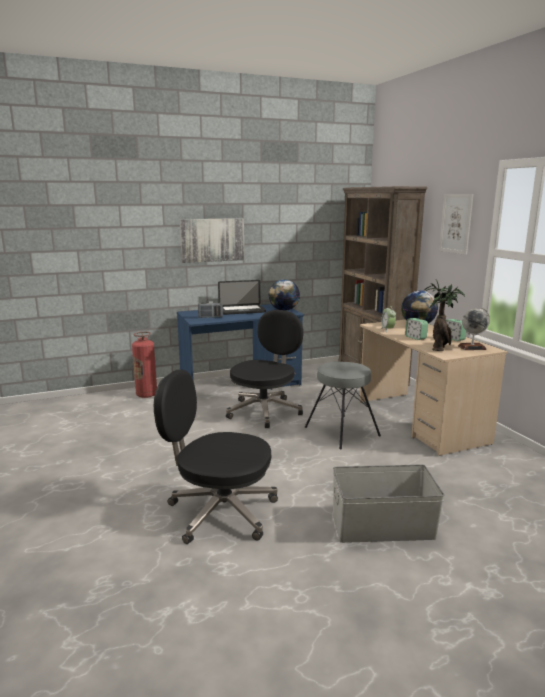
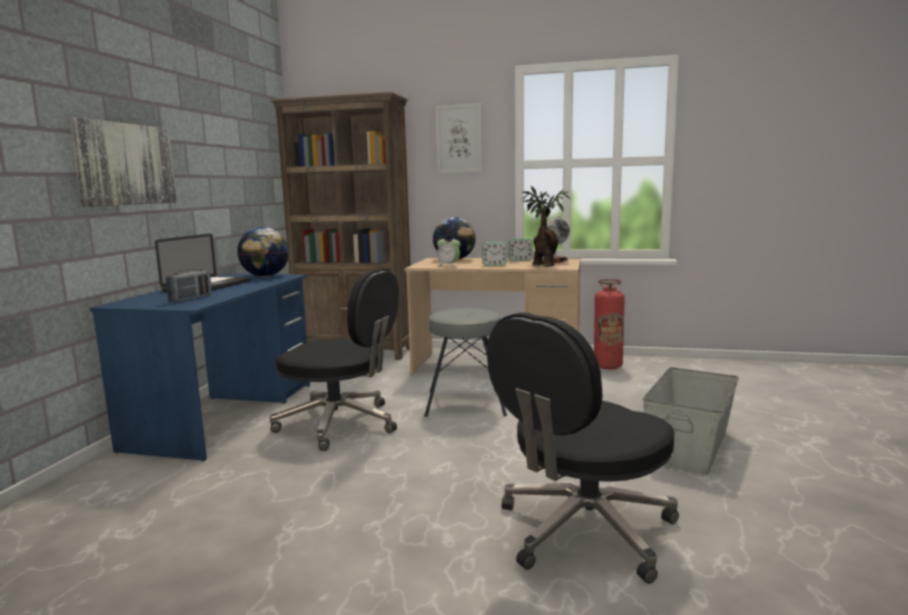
camera: 55 degrees left, 5 degrees down
(146, 395) = (85, 494): fire extinguisher -> fire extinguisher (608, 366)
(265, 411) = (340, 424): black office chair -> black office chair turned 135 degrees clockwise

